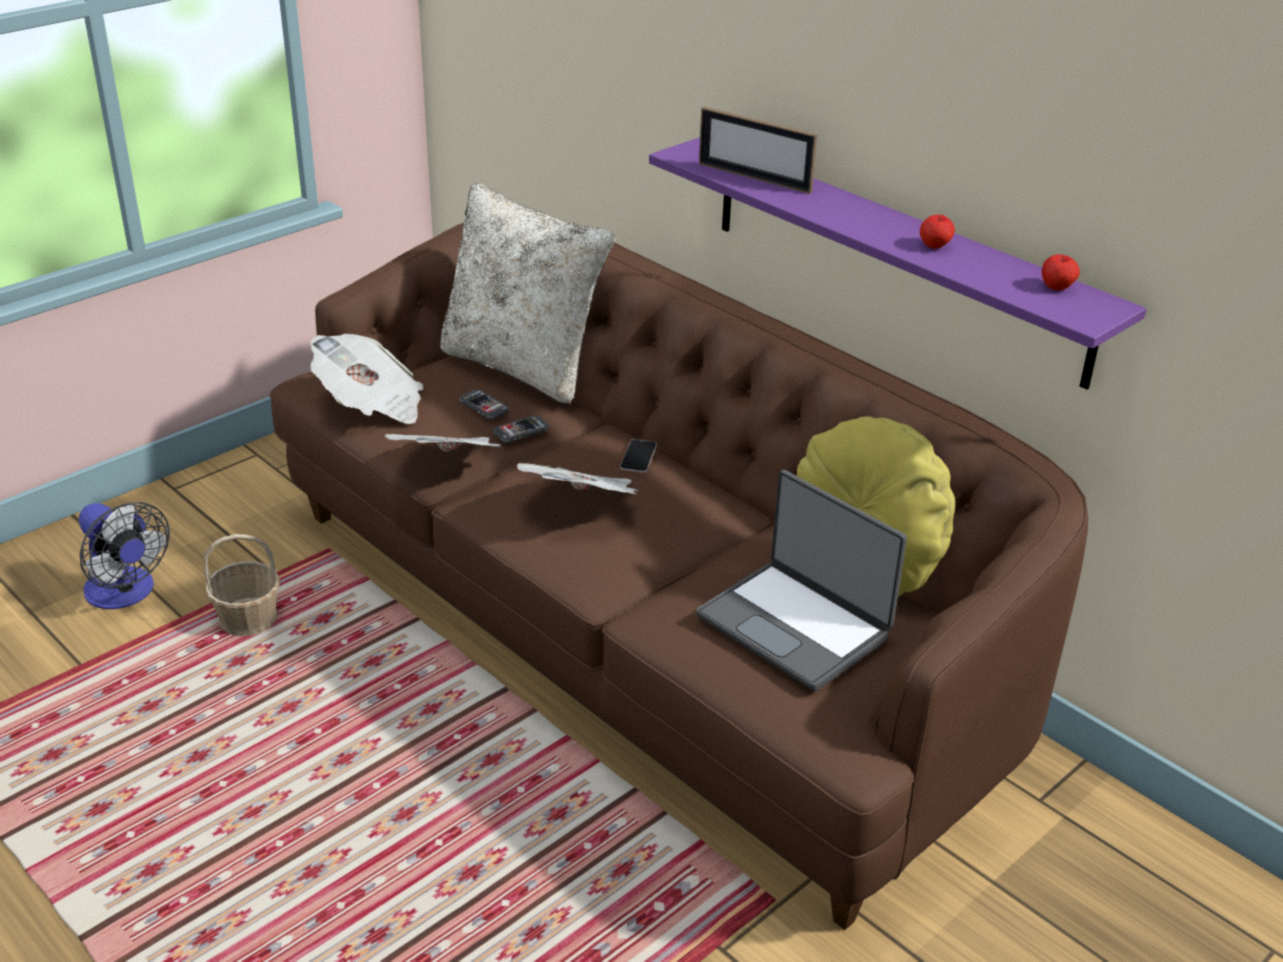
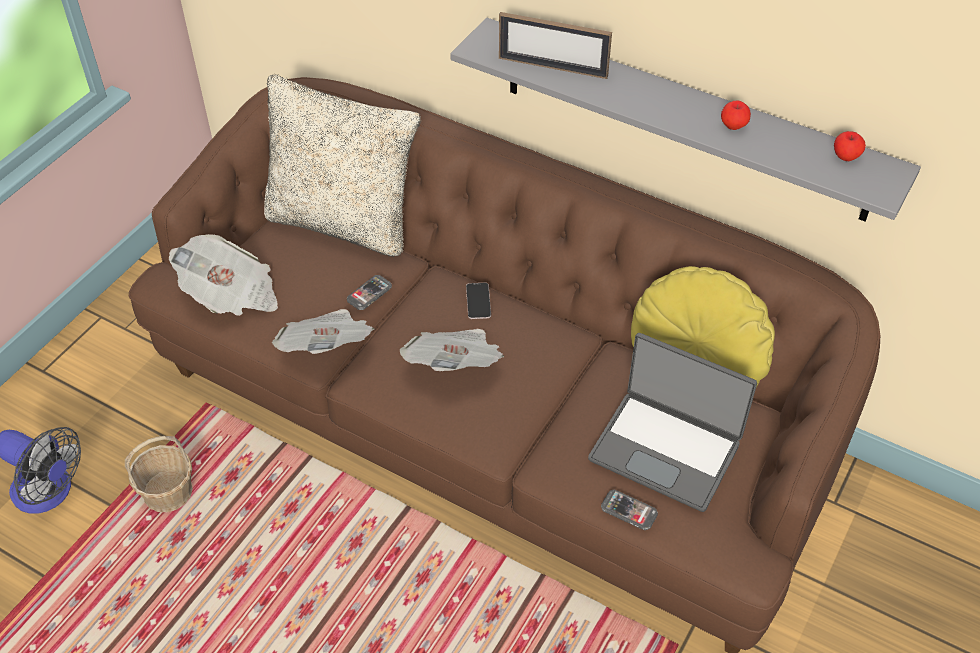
camera: 15 degrees left, 15 degrees up
(484, 406) = (328, 275): phone -> phone (629, 511)
(895, 257) = (684, 120): purple shelf -> grey shelf

